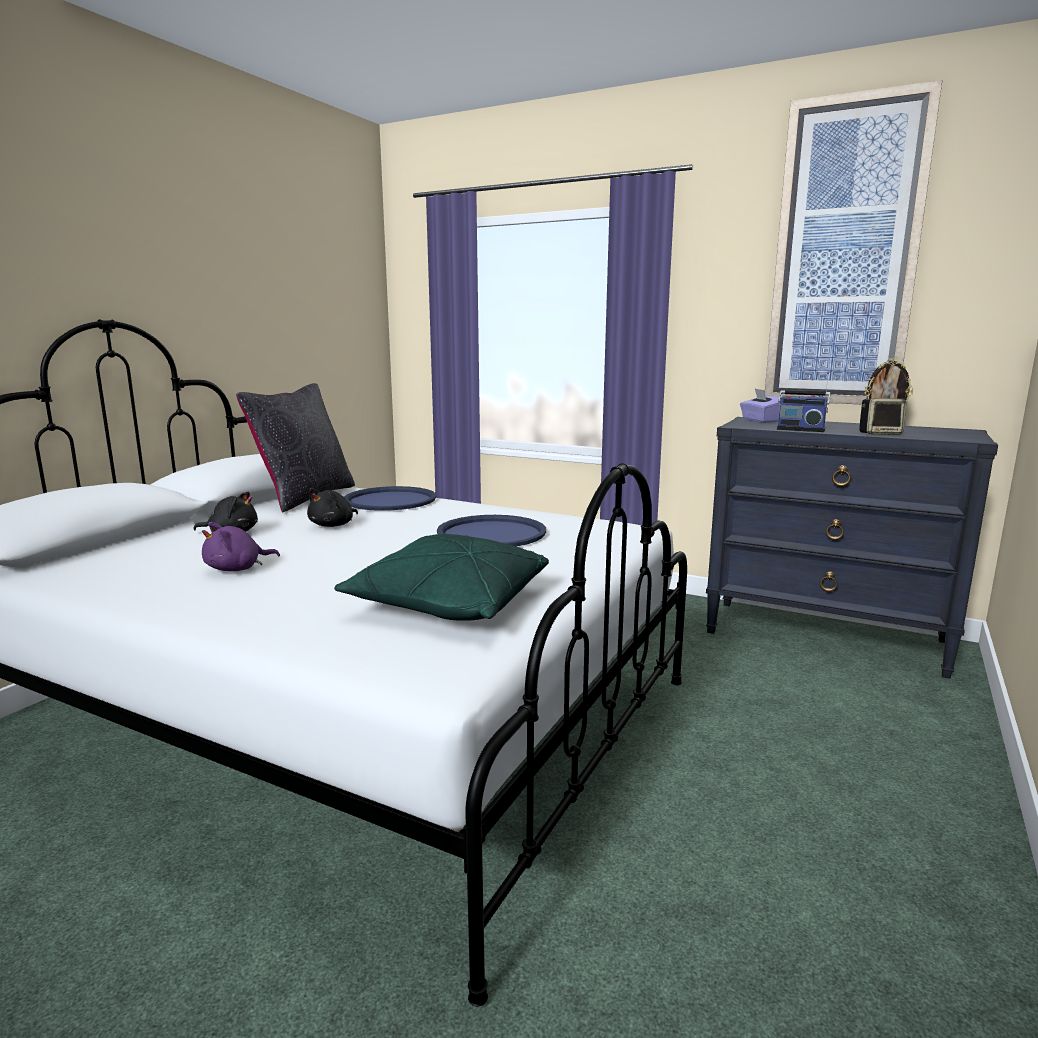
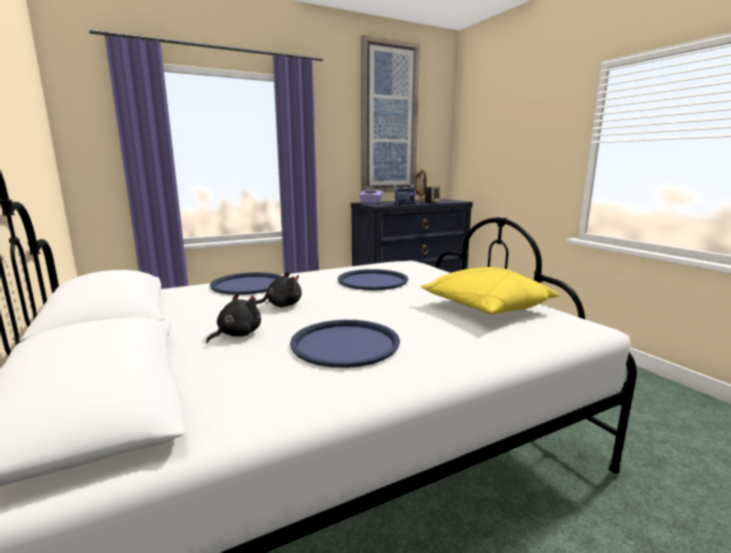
camera: 55 degrees left, 0 degrees up
(237, 569) = (345, 344): purple plush toy -> blue tray
(305, 497) = (176, 301): black pillow -> none
(333, 525) = (281, 305): black plush toy -> black plush toy turned 90 degrees counterclockwise
(449, 604) = (485, 308): green pillow -> yellow pillow

